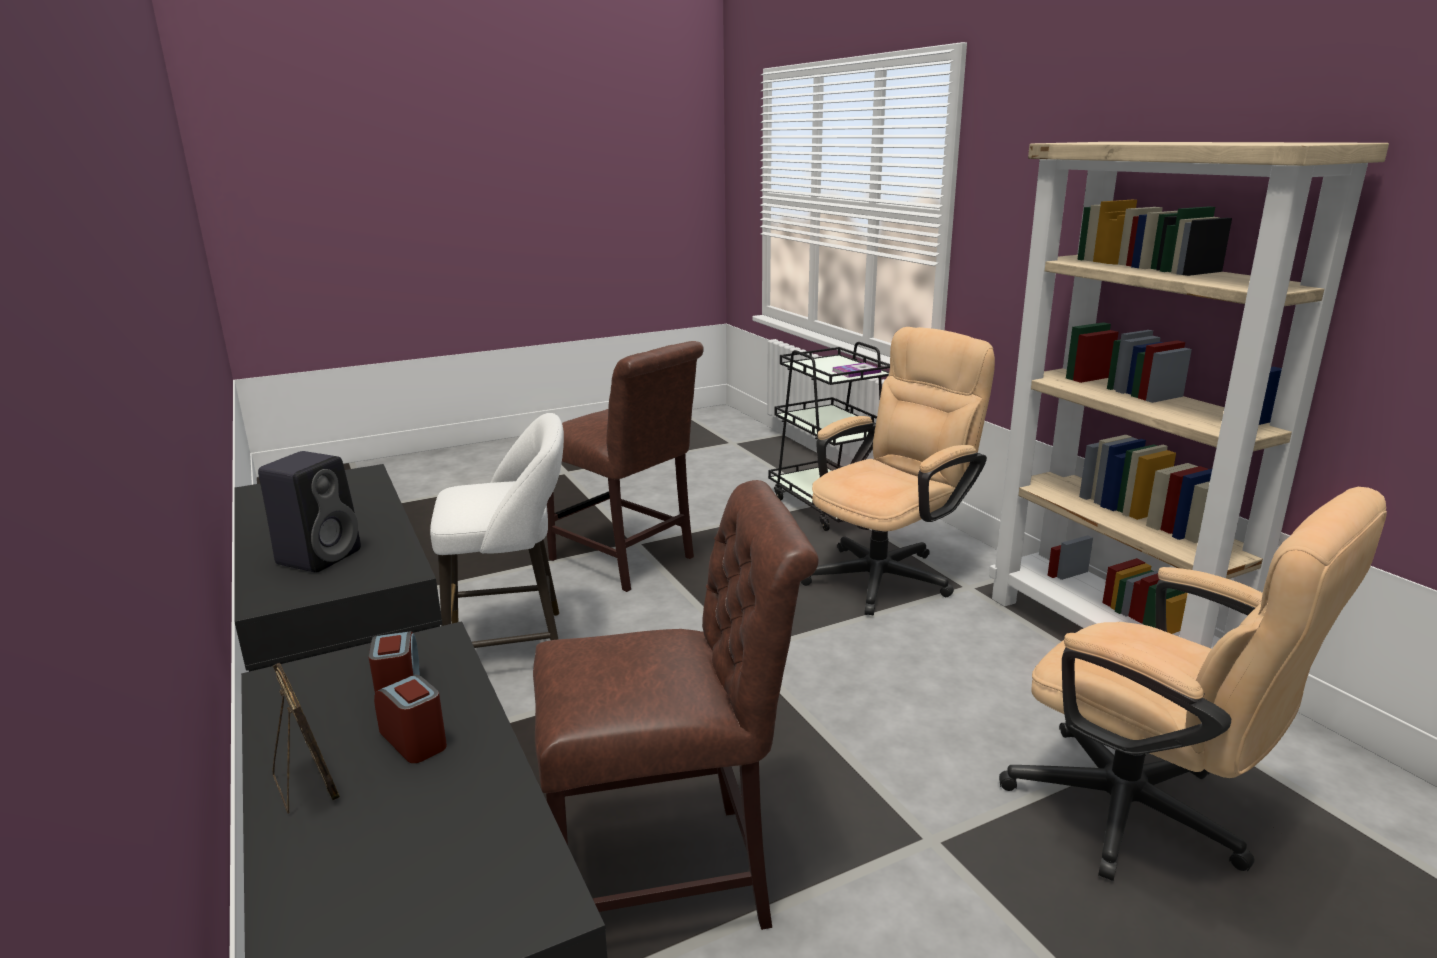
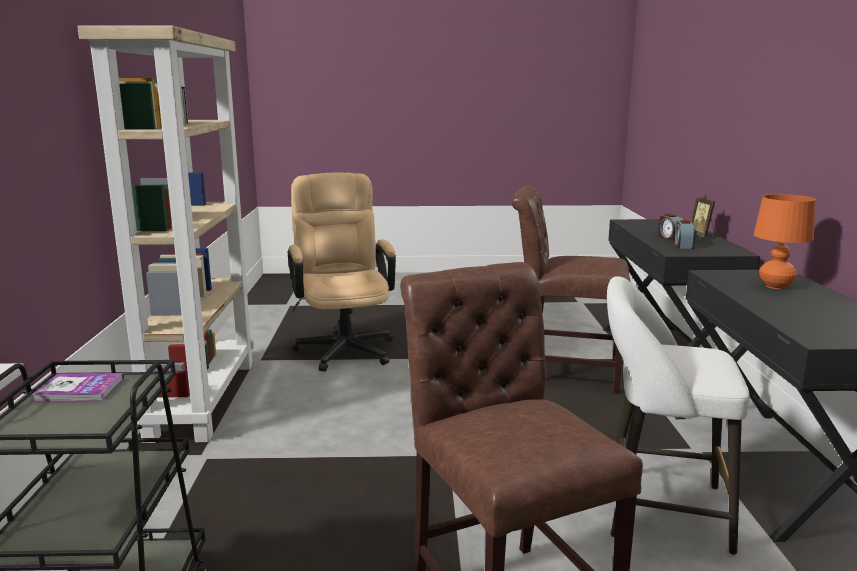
camera: 155 degrees left, 5 degrees down
(320, 556) = (775, 286): black speaker -> orange table lamp
(888, 574) = (242, 488): beige office chair -> none

